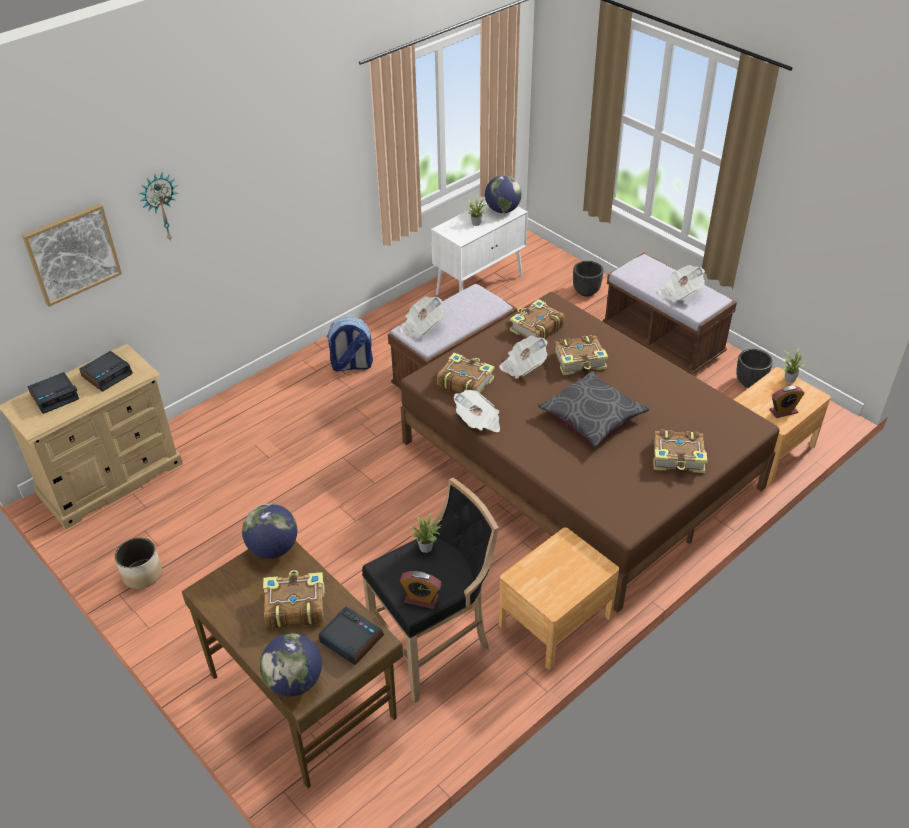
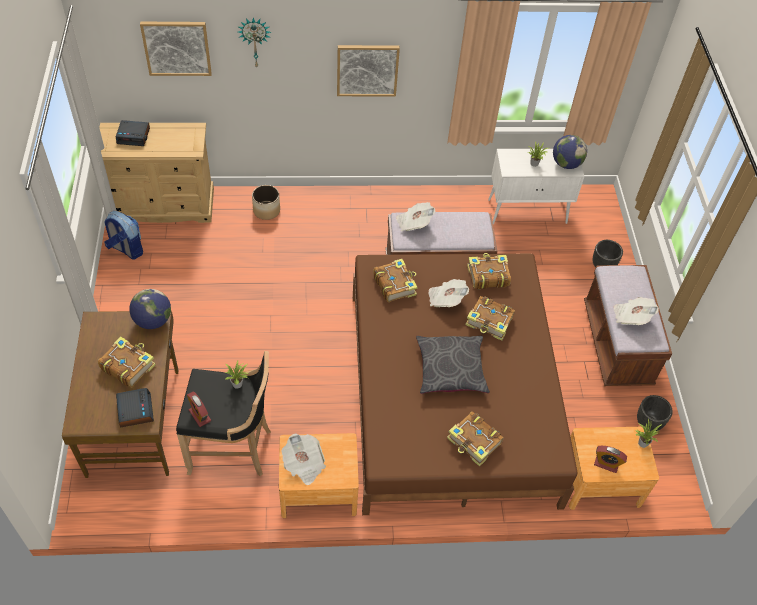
camera: 35 degrees right, 10 degrees up
(107, 375) = (174, 139): alarm clock -> none
(142, 574) = (124, 281): planter -> planter (266, 210)
(284, 193) = (367, 70): none -> picture
(294, 681) = (82, 412): globe -> none
(351, 365) = (376, 219): backpack -> backpack (126, 249)
(478, 421) = (372, 320): newspaper -> newspaper (304, 464)

